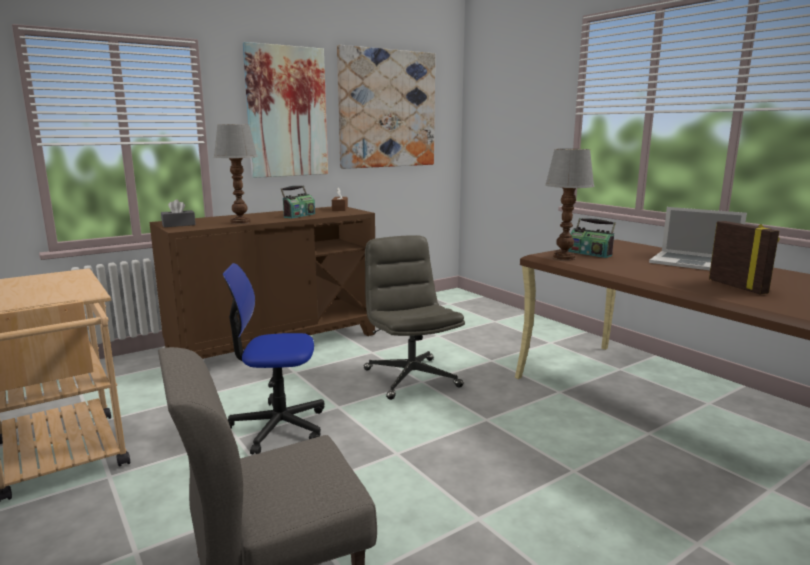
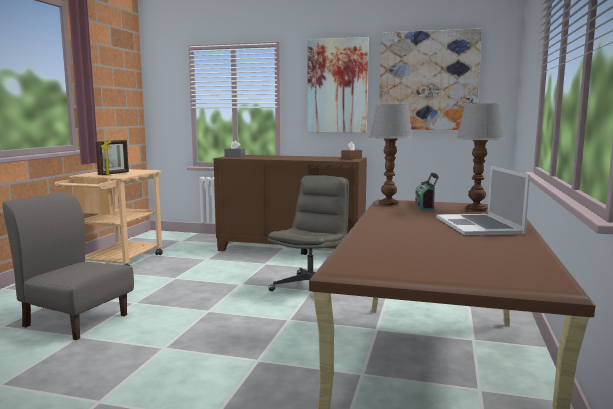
camera: 50 degrees right, 5 degrees down
(240, 222) = (263, 158): table lamp -> table lamp (476, 209)
(277, 427) = (198, 281): office chair -> none
(298, 215) = (308, 158): radio -> none
(738, 287) = (408, 239): picture frame -> picture frame (114, 174)

